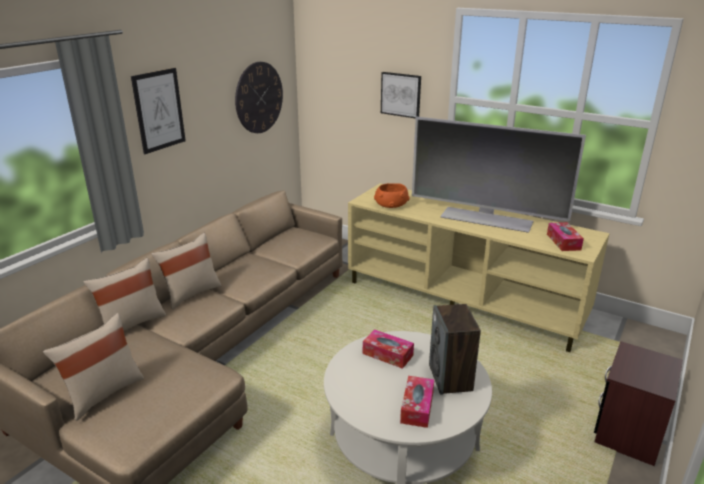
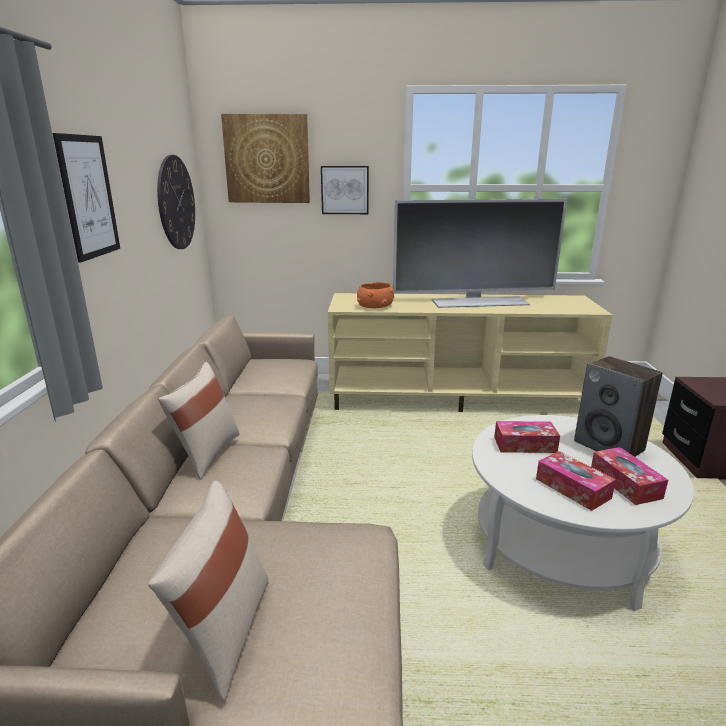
camera: 30 degrees left, 5 degrees down
(131, 323) = (154, 517): beige pillow -> none
(343, 62) = (267, 159): none -> picture
(563, 242) = (566, 306): tissue box -> tissue box (572, 488)

